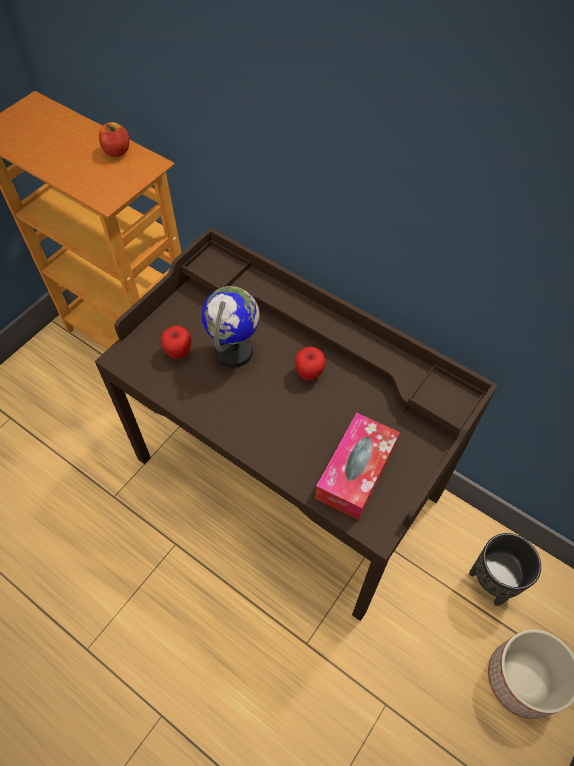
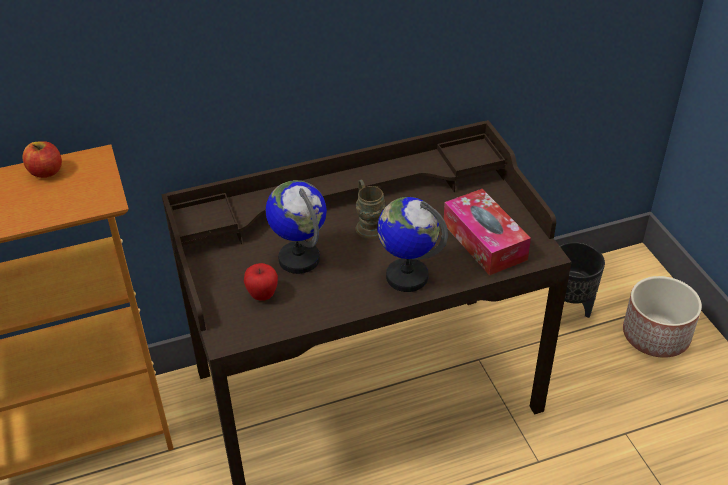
camera: 55 degrees left, 15 degrees down
(267, 436) = (406, 276): none -> globe
(309, 373) = (368, 224): apple -> brown mug

